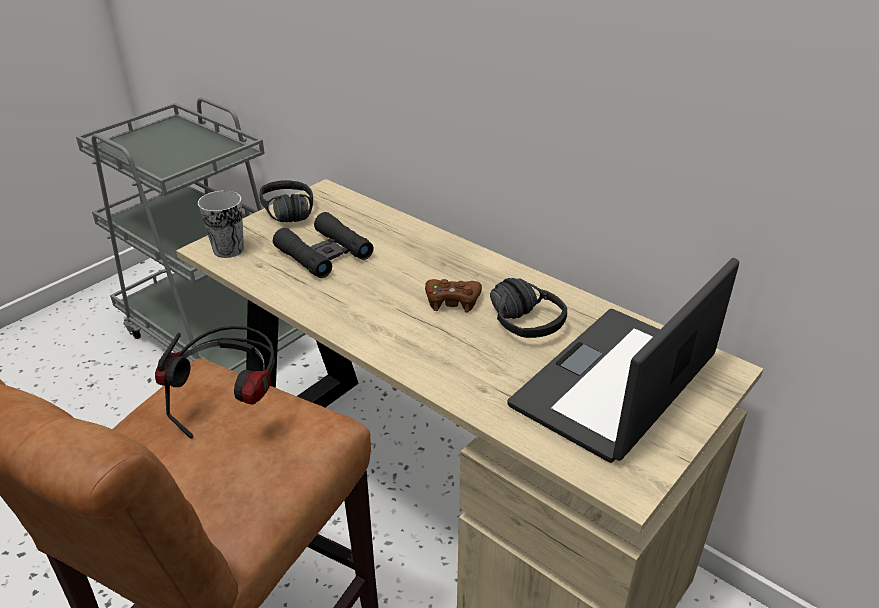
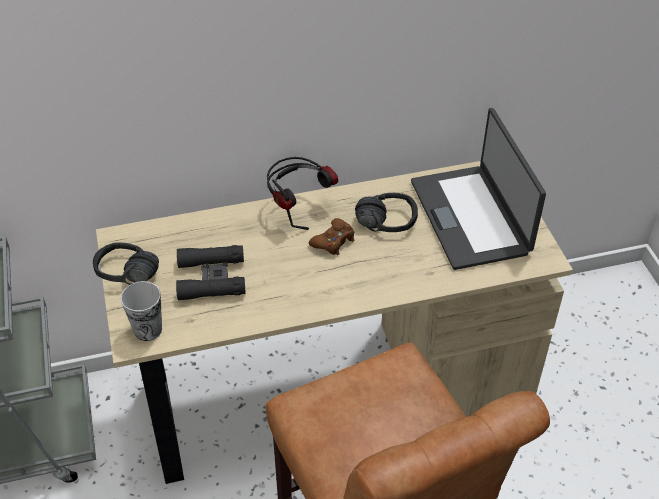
camera: 55 degrees left, 10 degrees up
(233, 408) = (356, 395): headphones -> headphones (298, 208)

